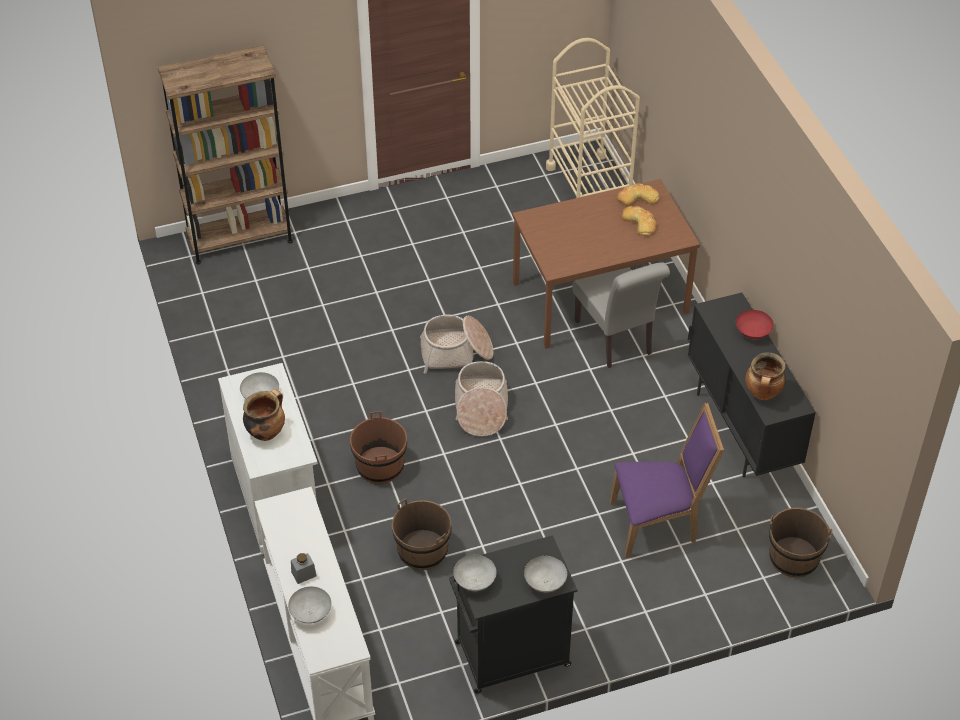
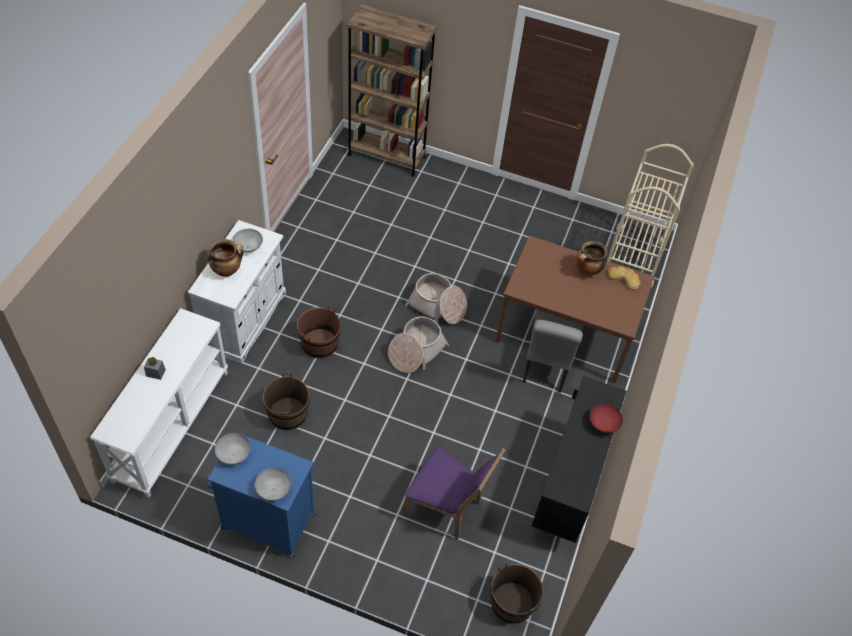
camera: 35 degrees right, 5 degrees up
(311, 614) = (132, 400): grey bowl -> none
(510, 655) = (266, 520): black cabinet -> blue cabinet
(640, 222) = (607, 296): bread -> none
(763, 394) = (564, 472): cooking pot -> cooking pot (587, 271)

